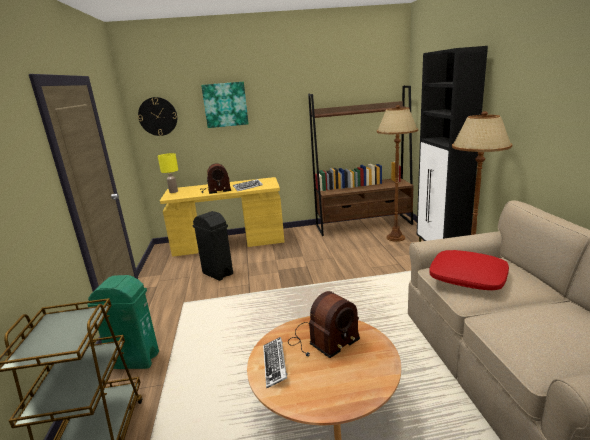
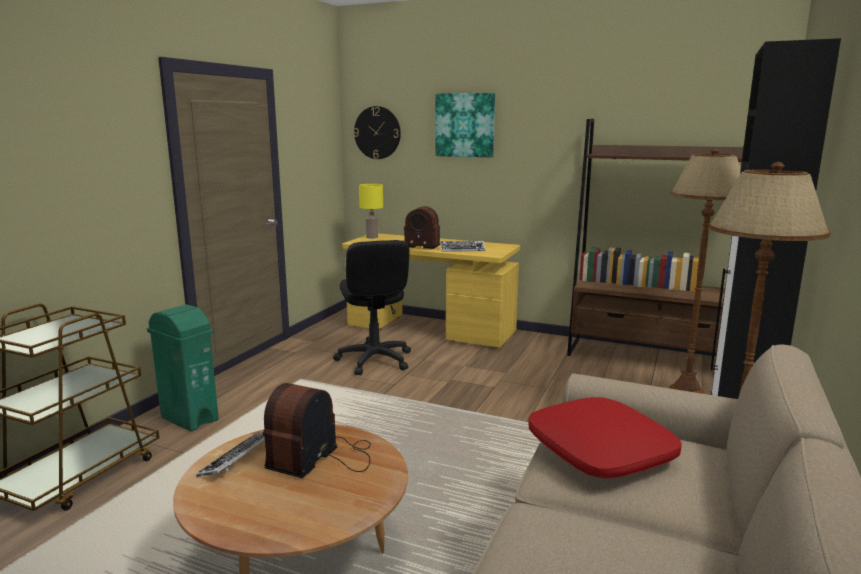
camera: 30 degrees right, 5 degrees down
(218, 274) = (374, 360): black trash can -> black office chair
(322, 341) = (322, 457): radio -> radio turned 120 degrees clockwise

